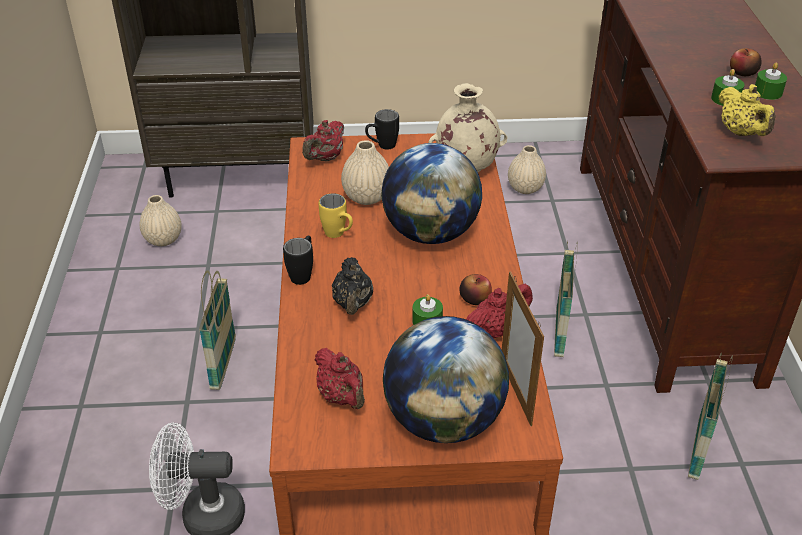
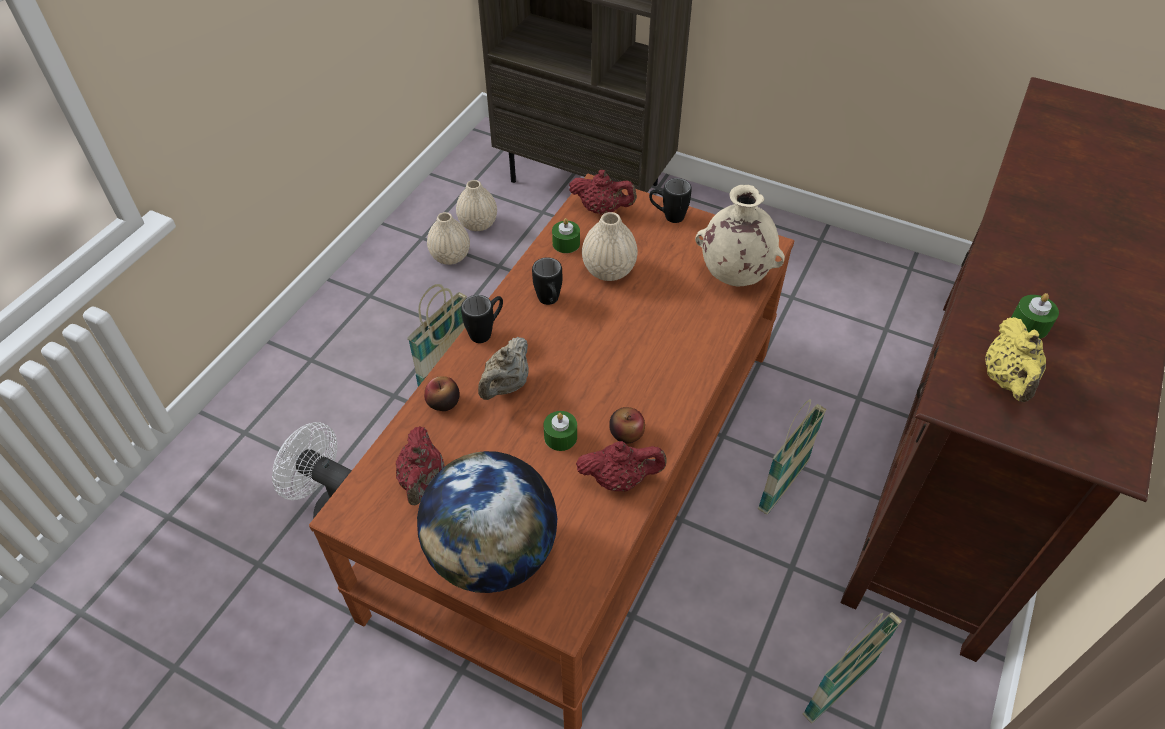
camera: 30 degrees right, 10 degrees up
(325, 158) = (602, 210): red teapot -> red teapot turned 135 degrees counterclockwise
(338, 235) = (550, 302): yellow mug -> black mug
(353, 304) = (506, 385): black teapot -> beige teapot
(431, 233) = (640, 338): globe -> none
(515, 392) = (585, 559): picture frame -> none
(525, 188) = (865, 303): beige vase -> beige vase (450, 256)
(742, 73) = (1087, 296): apple -> apple (443, 402)
(767, 92) = (1096, 336): green candle -> green candle (566, 243)

